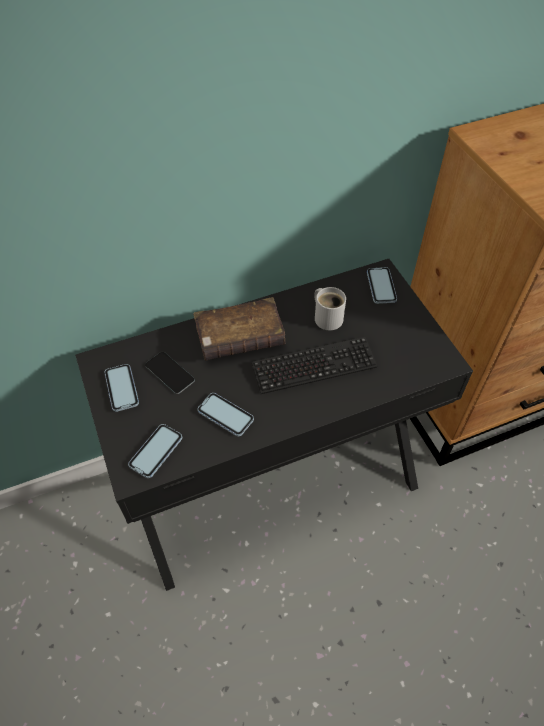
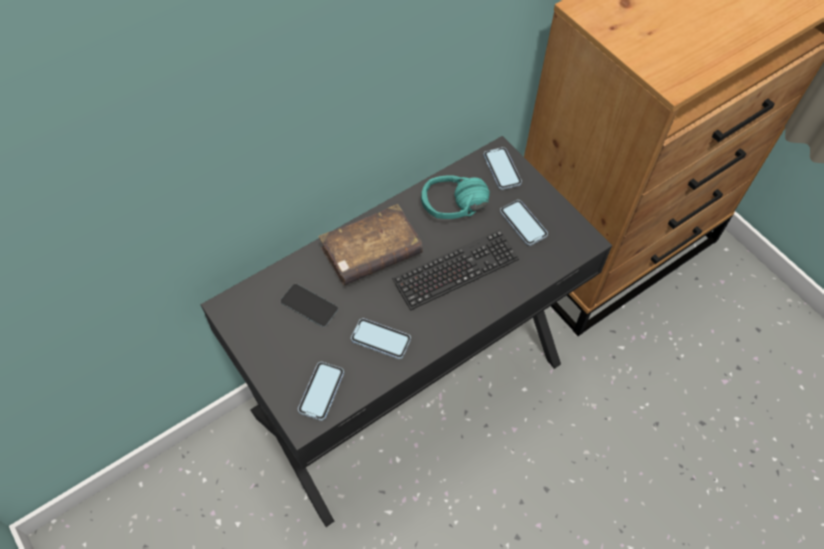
camera: 15 degrees left, 5 degrees up
(122, 388) = (264, 332): phone -> phone (523, 223)
(328, 317) = (456, 213): white mug -> turquoise headphones

